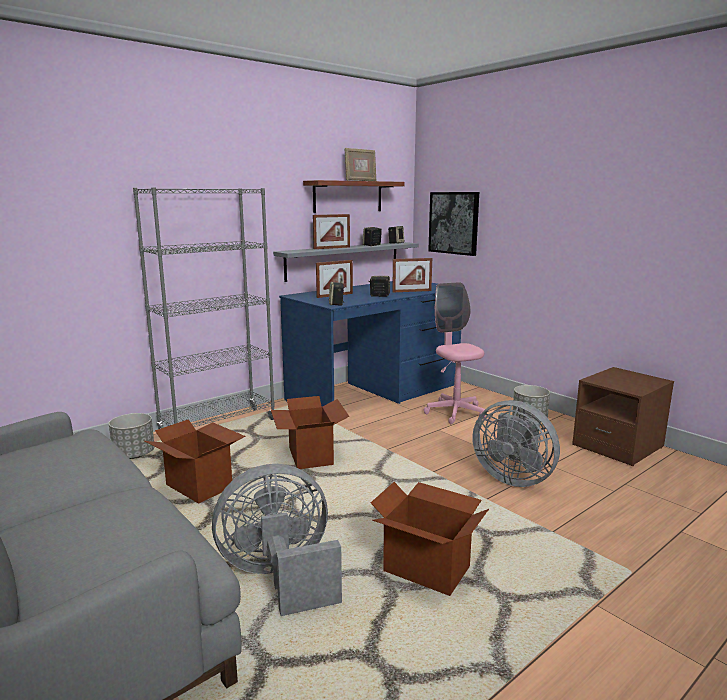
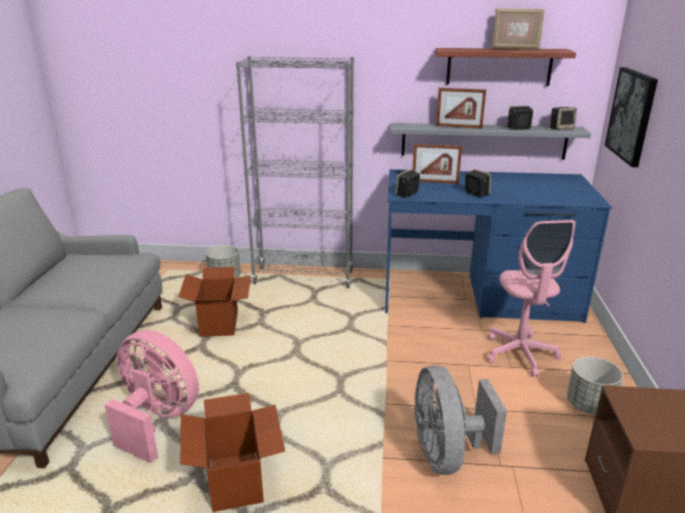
camera: 45 degrees right, 10 degrees up
(280, 577) = (157, 420): grey fan -> pink fan
(310, 457) = (319, 336): cardboard box -> none
(412, 291) = (528, 196): picture frame -> none
(455, 412) = (520, 354): pink office chair -> pink office chair turned 150 degrees clockwise

